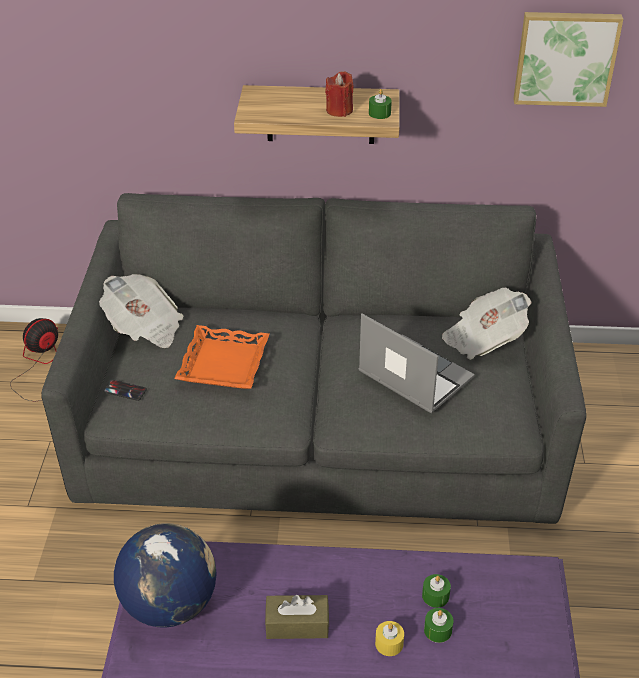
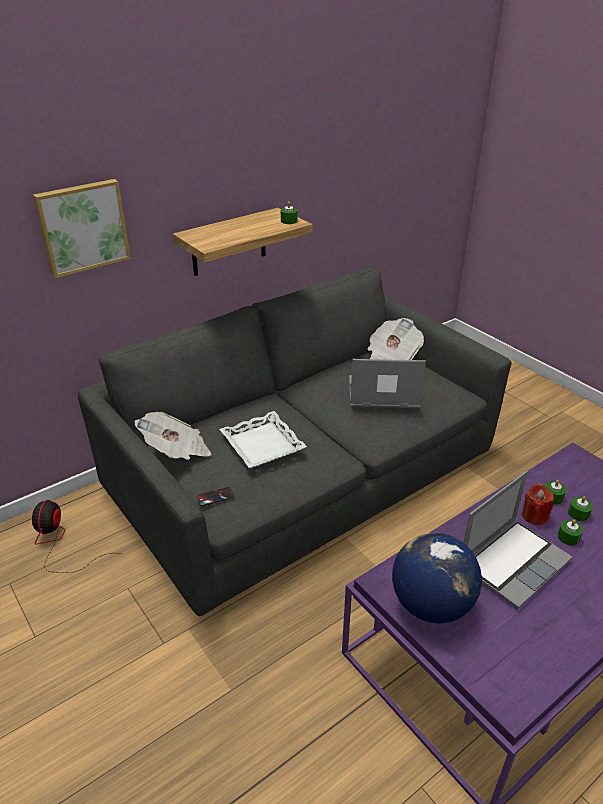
camera: 40 degrees left, 5 degrees down
(223, 363) = (262, 445): orange tray -> white tray
(297, 624) = (513, 562): brown tissue box -> laptop
(339, 110) = (262, 227): red candle -> red candle (534, 516)
(389, 643) = (568, 537): yellow candle -> green candle
(565, 57) = (368, 158): picture -> picture (82, 227)

